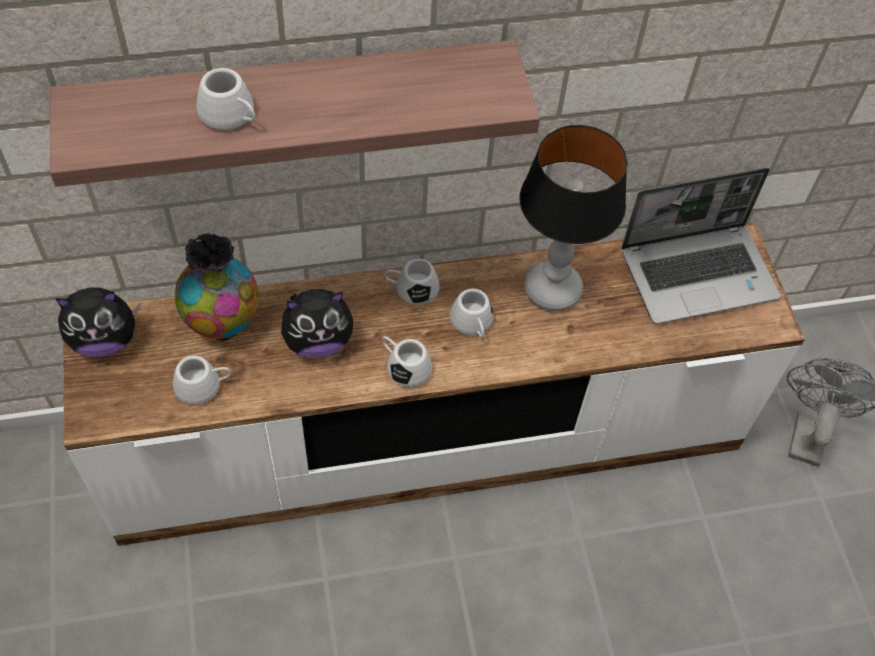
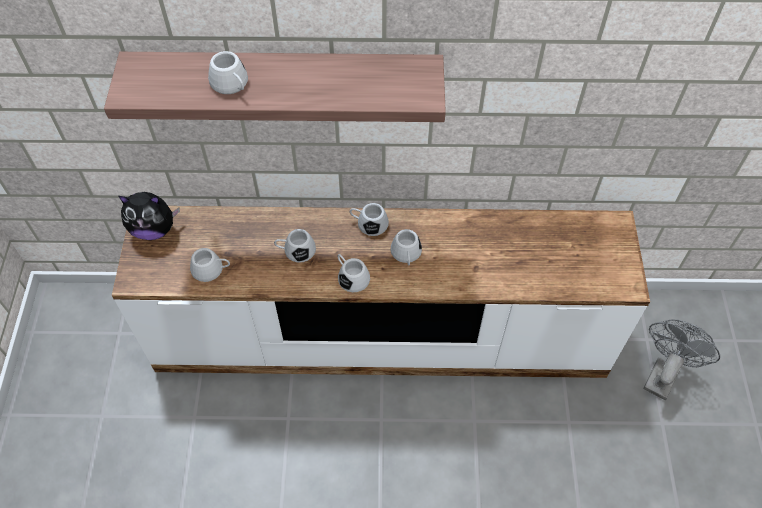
camera: 15 degrees right, 0 degrees up
(223, 323) = (234, 229): vase -> none
(318, 341) = (296, 251): plush toy -> white mug
(551, 289) = (468, 238): table lamp -> none
(699, 273) = (581, 242): laptop -> none

